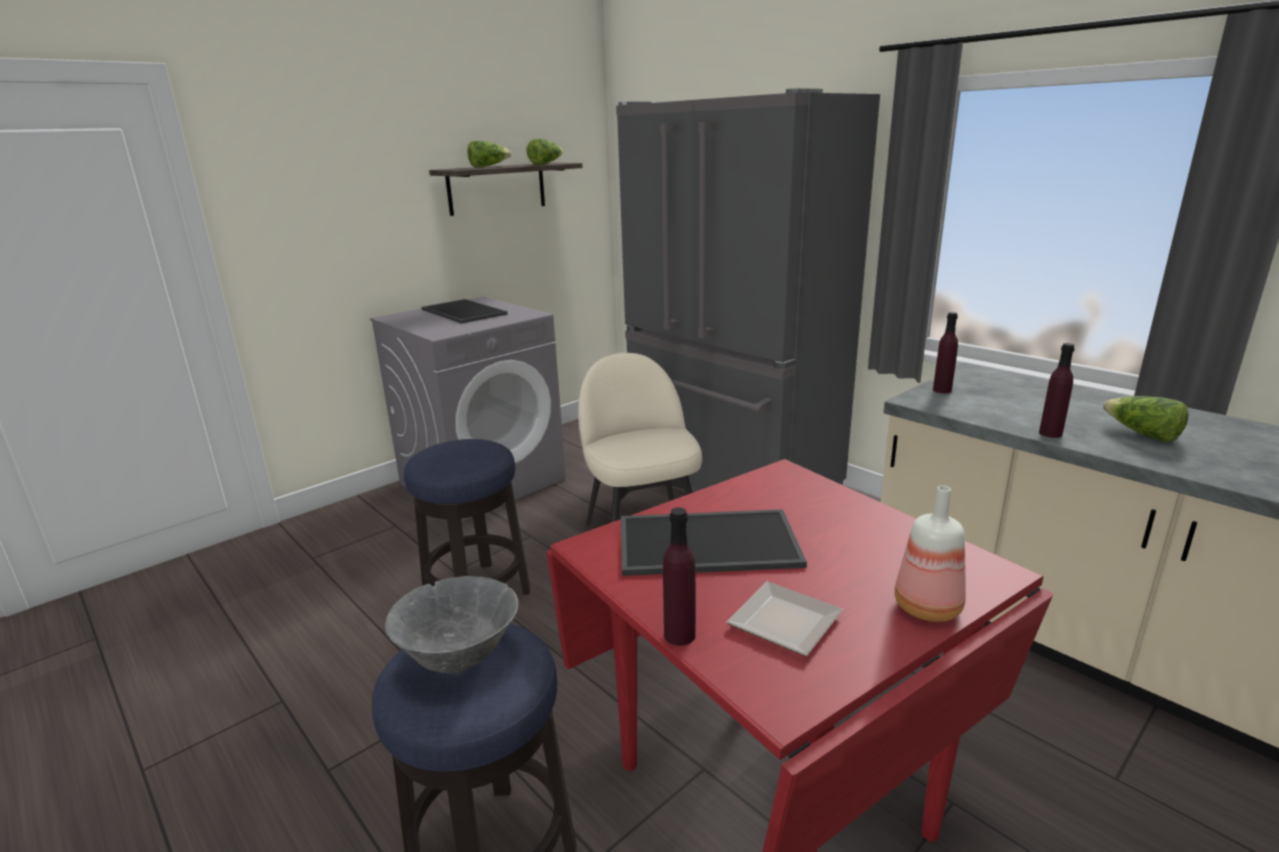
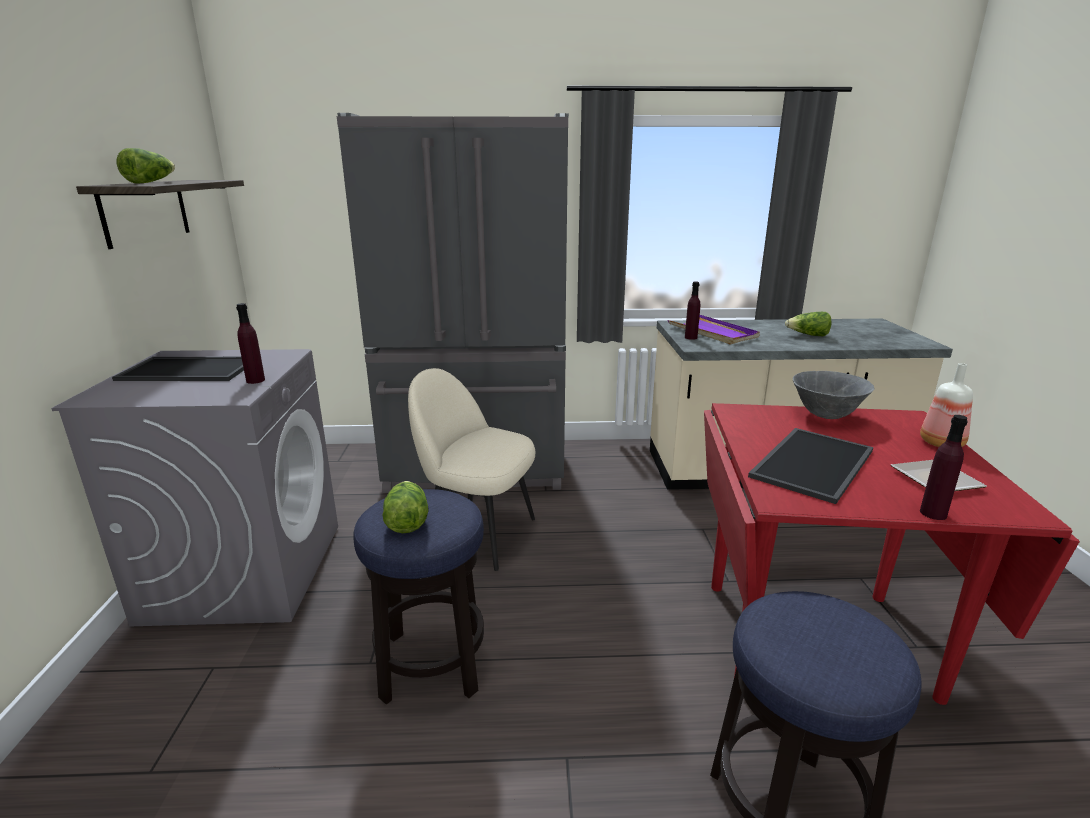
camera: 50 degrees left, 0 degrees up
(459, 659) = (814, 636): grey bowl -> grey bowl (826, 415)
(546, 164) = (207, 180): lettuce -> lettuce (406, 521)
(992, 392) = (712, 332): none -> purple tray
(1050, 433) = (784, 345): purple bottle -> purple bottle (255, 380)

